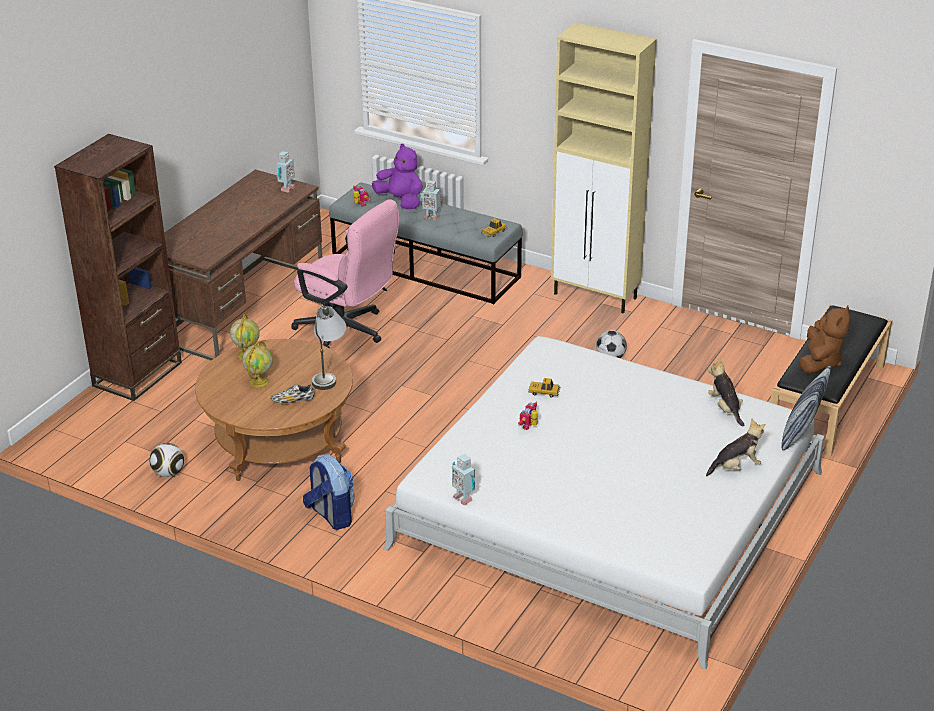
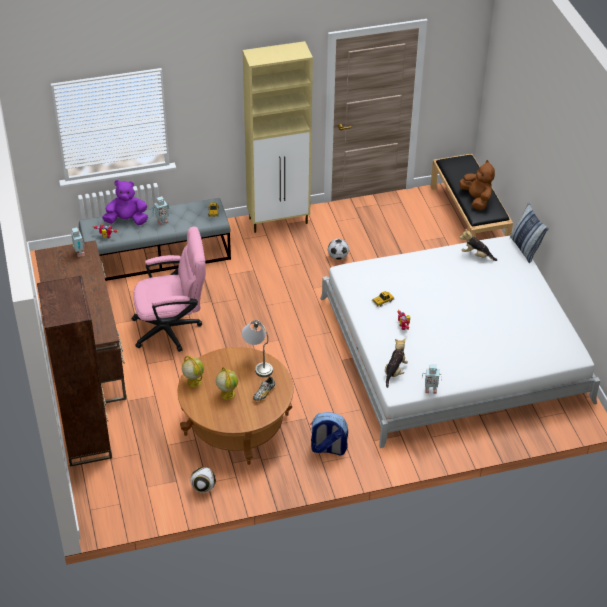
camera: 45 degrees left, 10 degrees up
(736, 467) = (523, 286): plush toy -> plush toy (394, 372)

